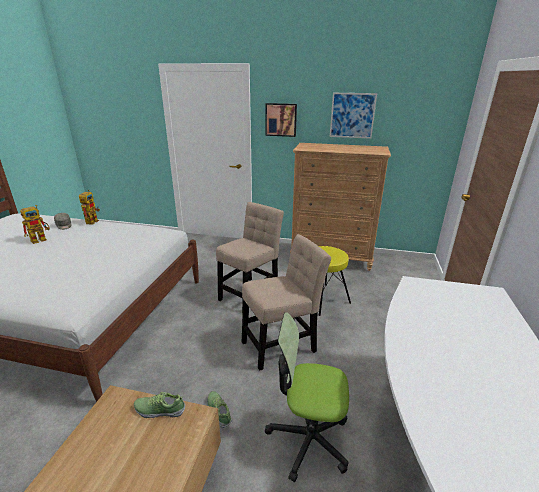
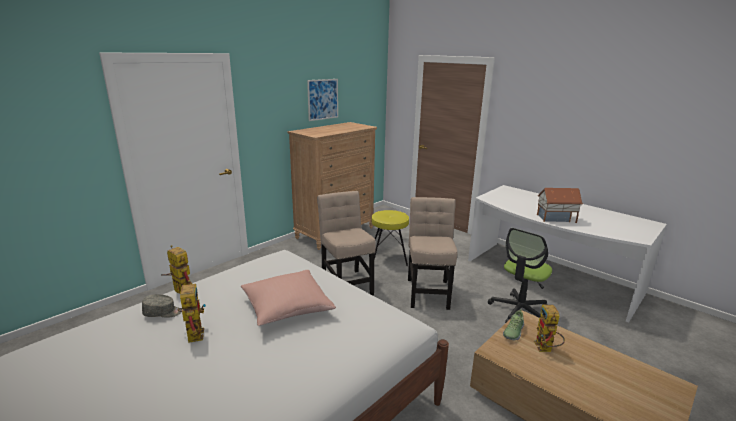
camera: 60 degrees left, 5 degrees down
(78, 254) = (287, 307): none -> pink pillow
(131, 450) = (546, 349): none -> toy robot
(219, 411) = (480, 339): shoe -> none
(281, 119) = (266, 111): picture -> none
(423, 362) = (556, 219): none -> toy house

